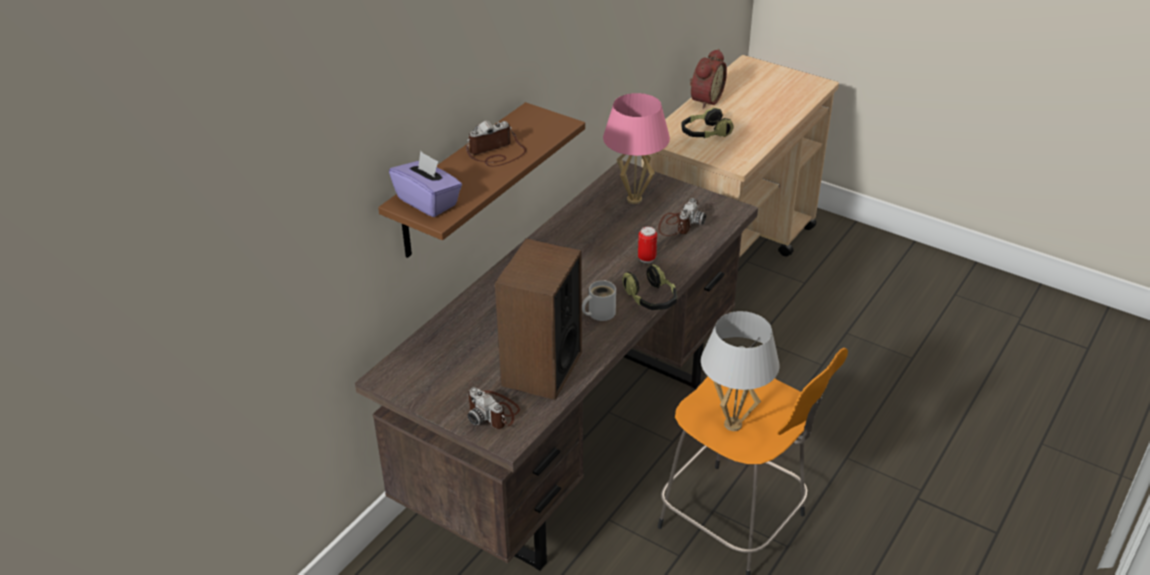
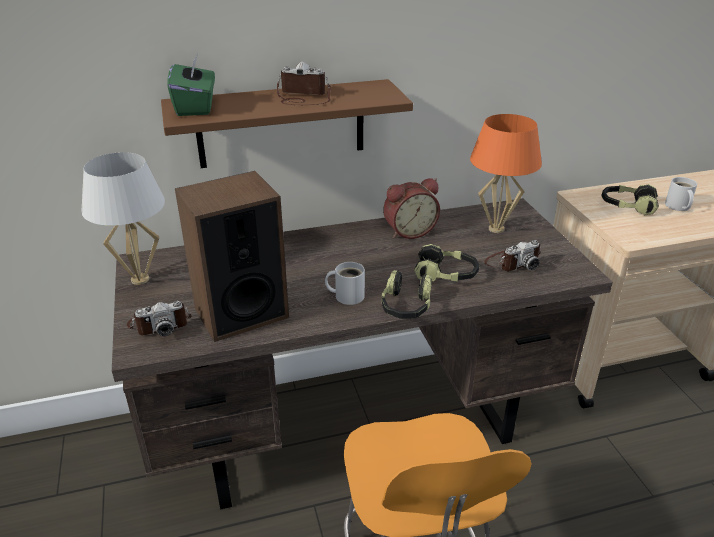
camera: 40 degrees right, 5 degrees down
(428, 201) = (196, 107): purple tissue box -> green tissue box
(493, 412) = (160, 324): camera -> camera turned 105 degrees counterclockwise
(634, 199) = (496, 229): pink table lamp -> orange table lamp
(646, 258) = (446, 275): can -> headphones
(704, 99) = (659, 184): alarm clock -> alarm clock (409, 231)
(732, 424) = (393, 474): white table lamp -> white table lamp (140, 279)
(737, 118) = (677, 207): none -> white mug

